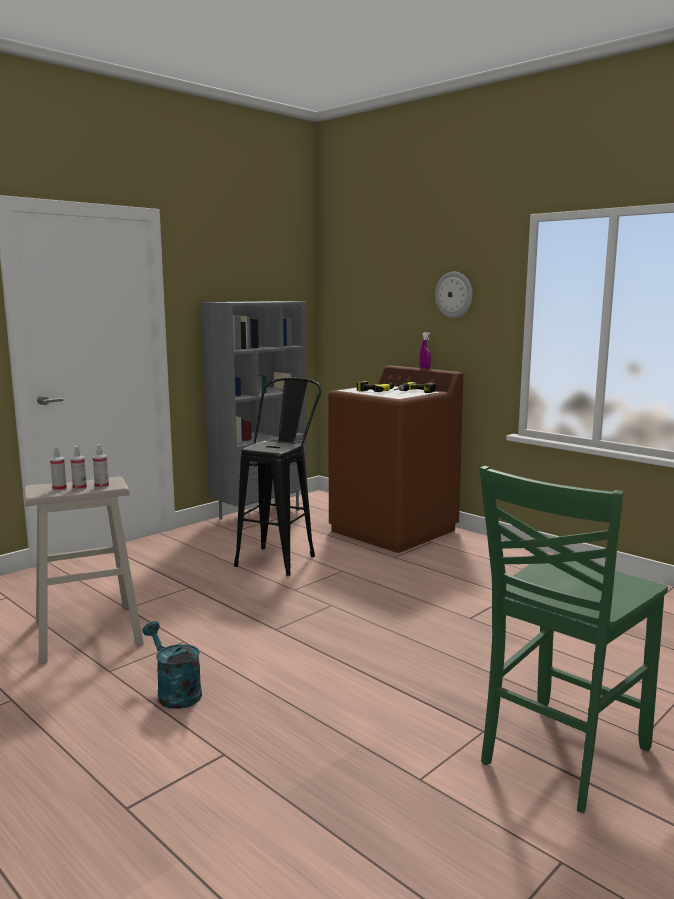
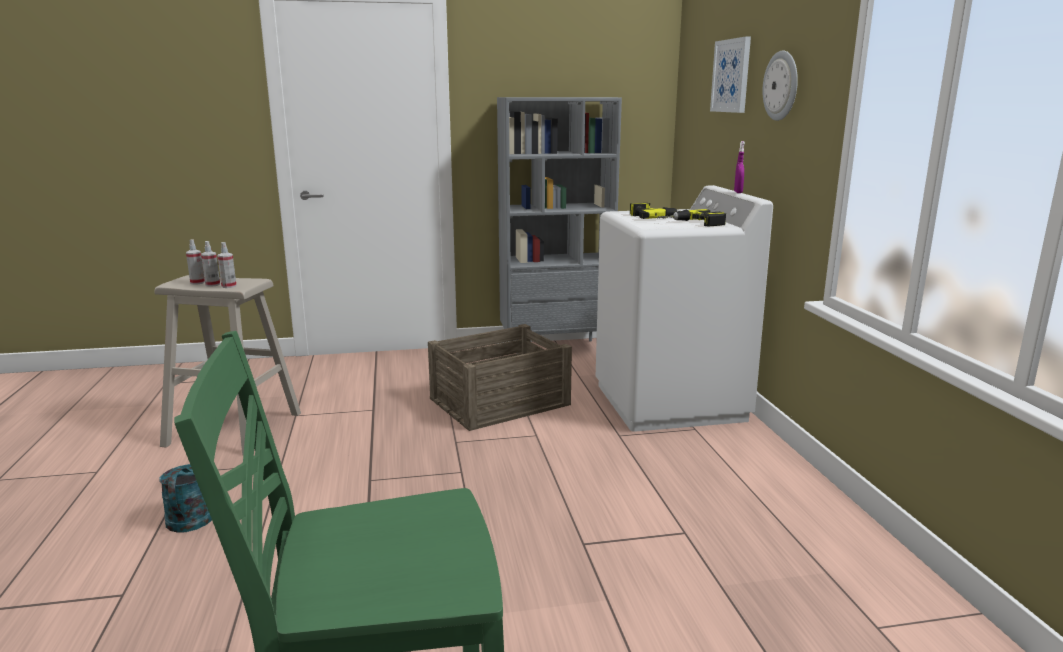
camera: 35 degrees right, 5 degrees up
(281, 557) = (500, 402): black stool -> crate
(393, 530) = (670, 402): brown washing machine -> white washing machine
(394, 286) = (731, 76): none -> picture

